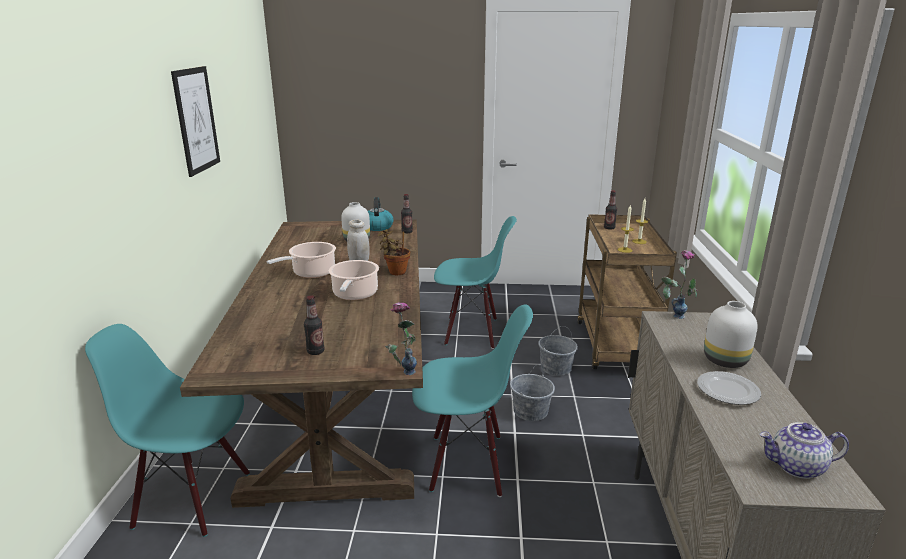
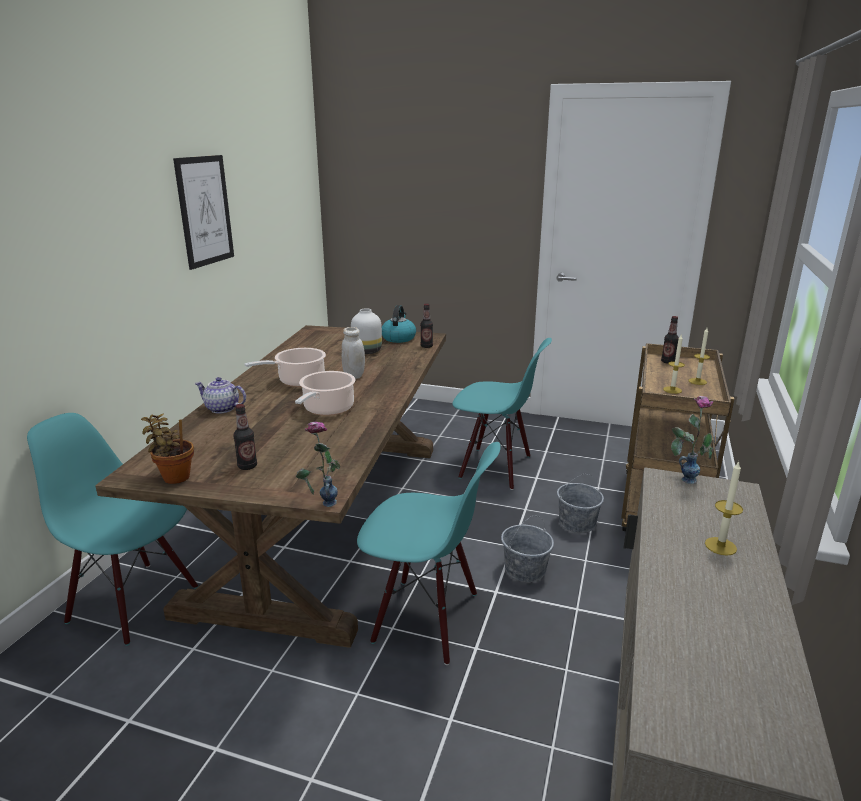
camera: 15 degrees right, 0 degrees up
(395, 272) = (386, 389): potted plant -> potted plant (174, 476)
(725, 360) = (720, 546): white vase -> candle
(727, 391) = (698, 588): plate -> none
(796, 467) = (738, 713): teapot -> teapot (222, 409)

